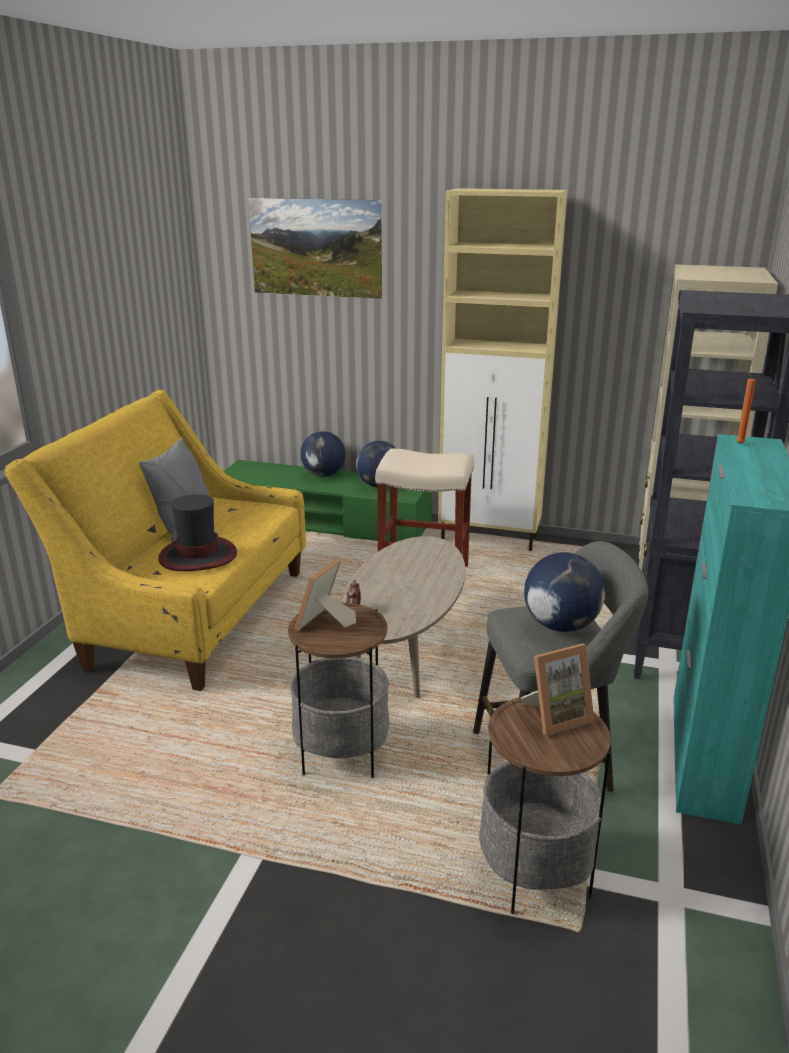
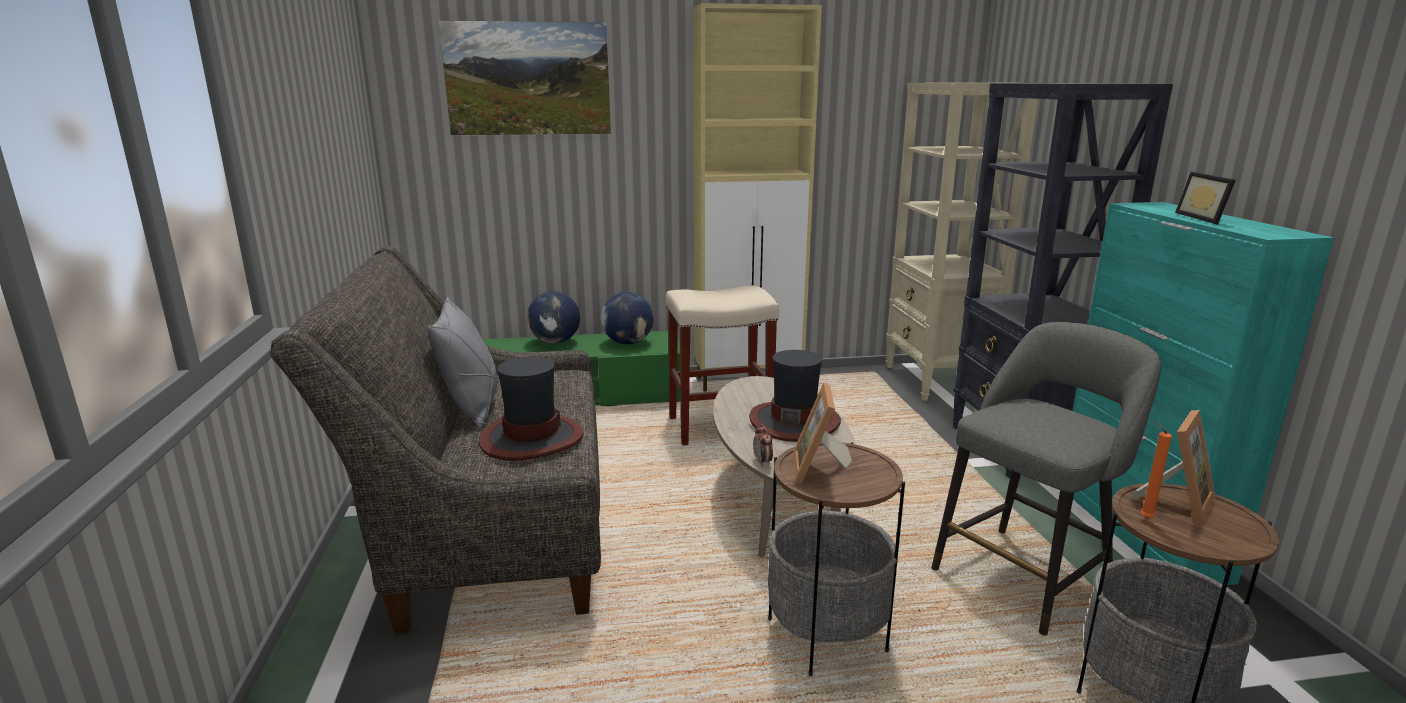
camera: 25 degrees left, 5 degrees down
(188, 616) = (488, 528): yellow sofa -> grey sofa
(417, 583) = (794, 421): none -> hat
(560, 626) = (1051, 417): globe -> none
(738, 443) = (1144, 206): orange candle -> orange candle (1144, 518)
(752, 469) = (1206, 218): none -> picture frame

